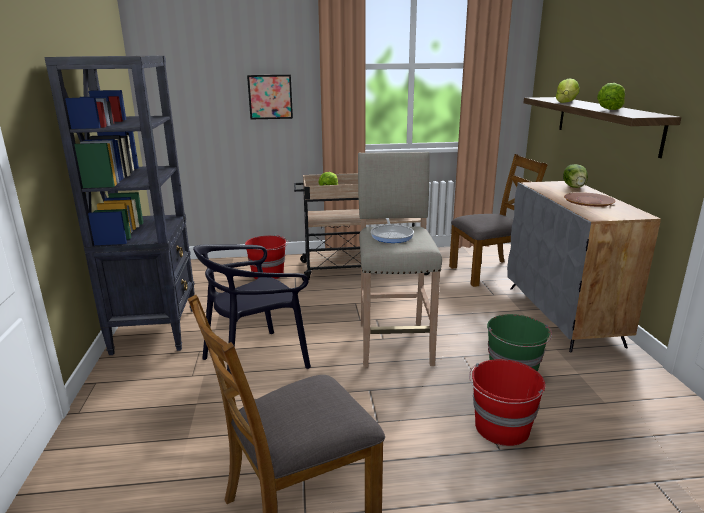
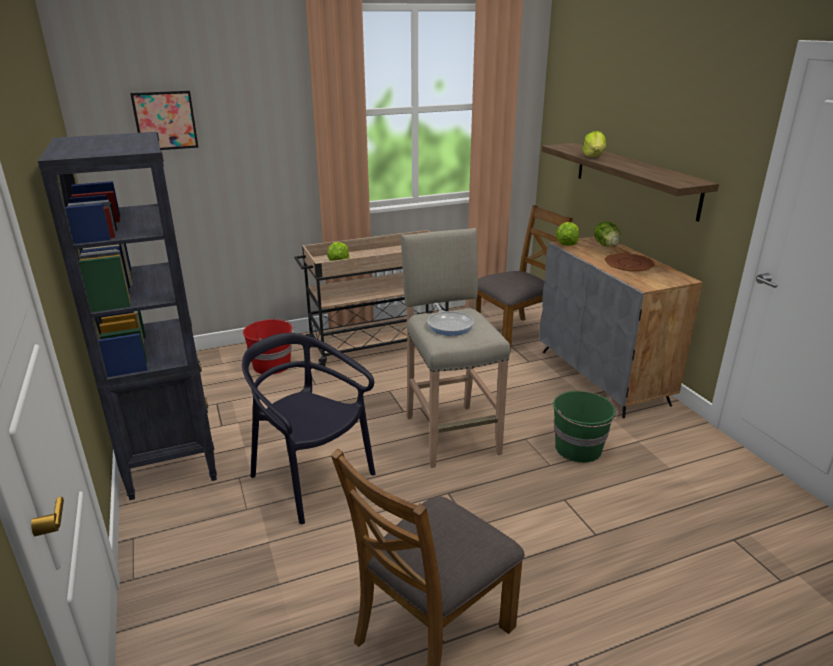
camera: 15 degrees left, 5 degrees up
(255, 360) = (311, 479): black chair -> black chair turned 90 degrees clockwise
(270, 97) = (253, 154): picture -> picture (165, 120)
(501, 428) = (589, 511): red bucket -> none
(609, 109) = (646, 171): lettuce -> lettuce (566, 244)

